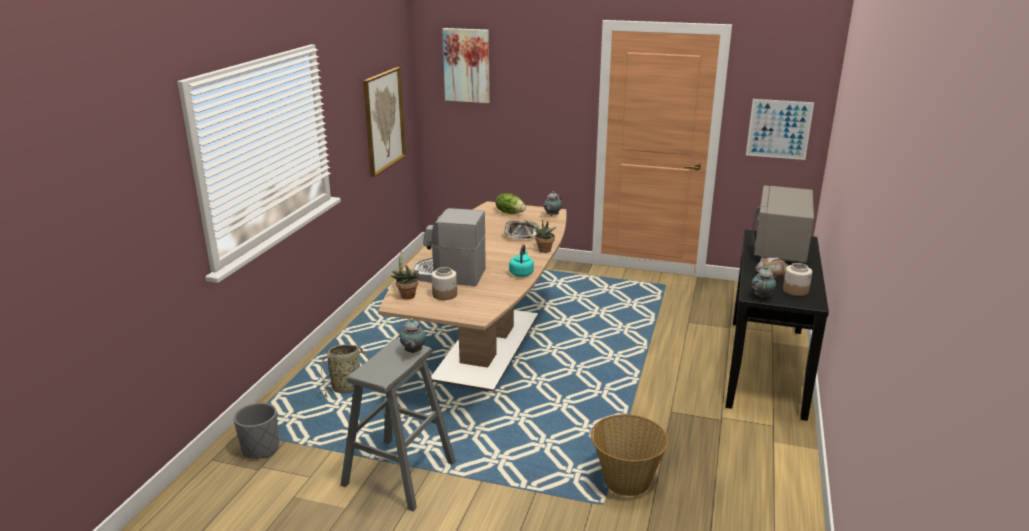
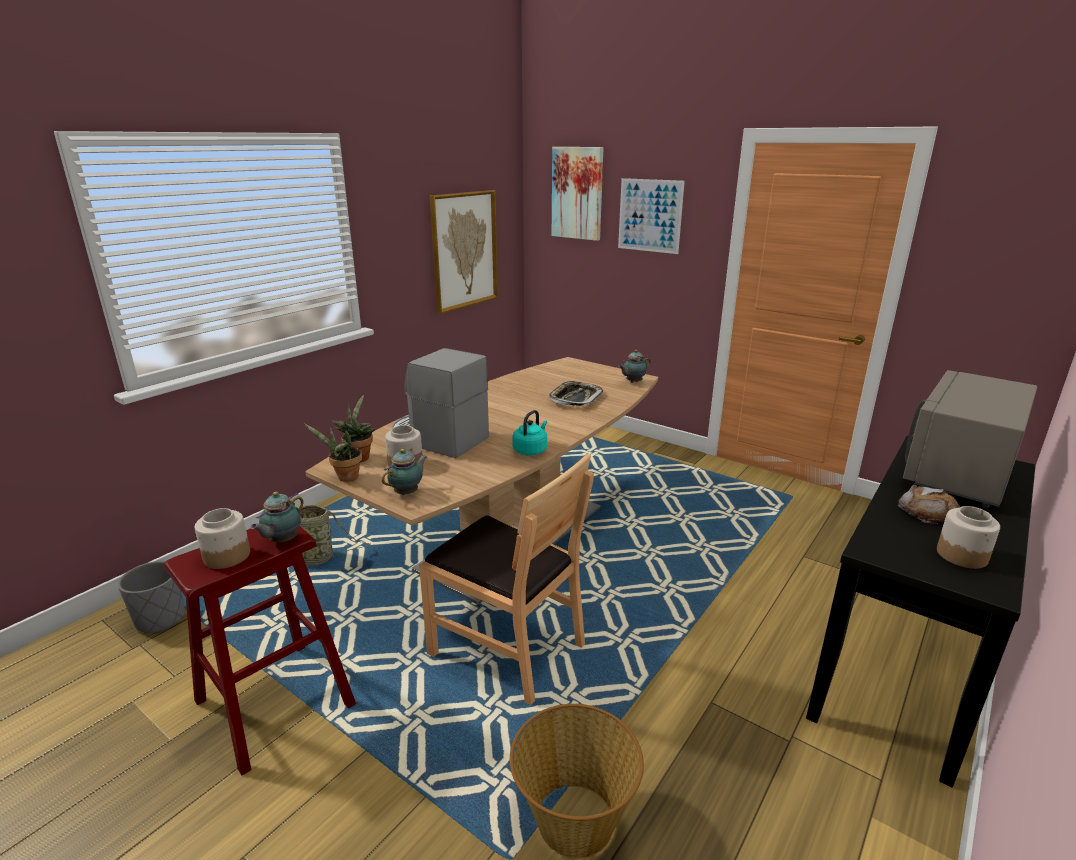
camera: 20 degrees right, 0 degrees up
(386, 366) = (226, 556): none -> jar
(399, 473) = (275, 702): grey stool -> red stool
(510, 213) = (583, 373): lettuce -> none
(531, 411) = (507, 647): none -> brown chair
(543, 251) = (585, 425): potted plant -> potted plant (345, 477)
(762, 296) = (890, 554): teapot -> teapot (408, 492)
(779, 129) = (998, 292): picture -> picture (650, 215)

